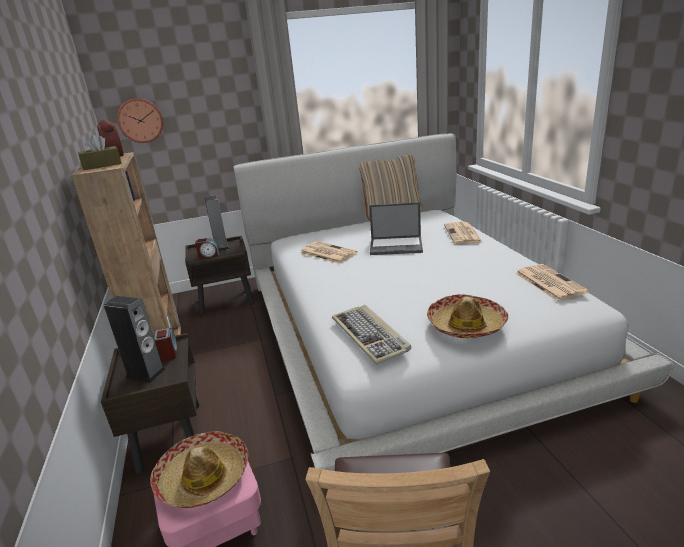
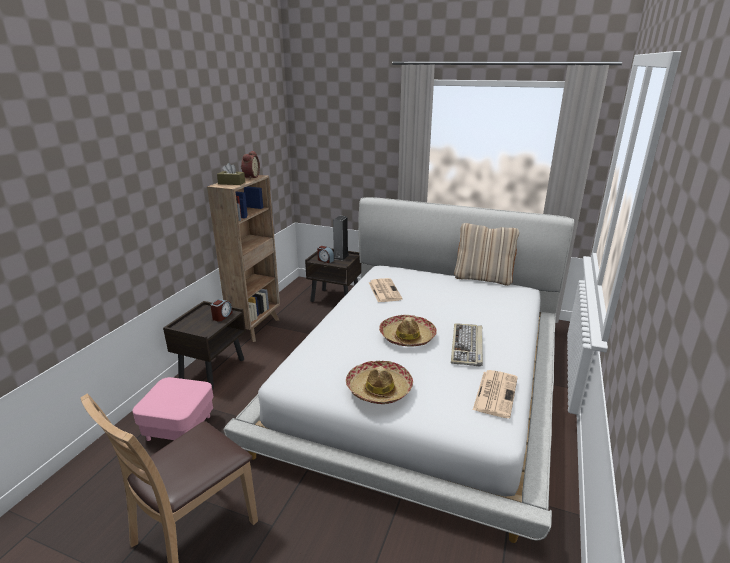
camera: 35 degrees right, 0 degrees up
(140, 120) = (315, 147): wall clock -> none
(145, 373) = (199, 323): speaker -> none
(203, 477) = (172, 396): hat -> hat (407, 337)
(370, 335) = (315, 362): keyboard -> keyboard (467, 346)
(397, 246) = (438, 306): laptop -> none
(463, 234) = (505, 319): newspaper -> none

